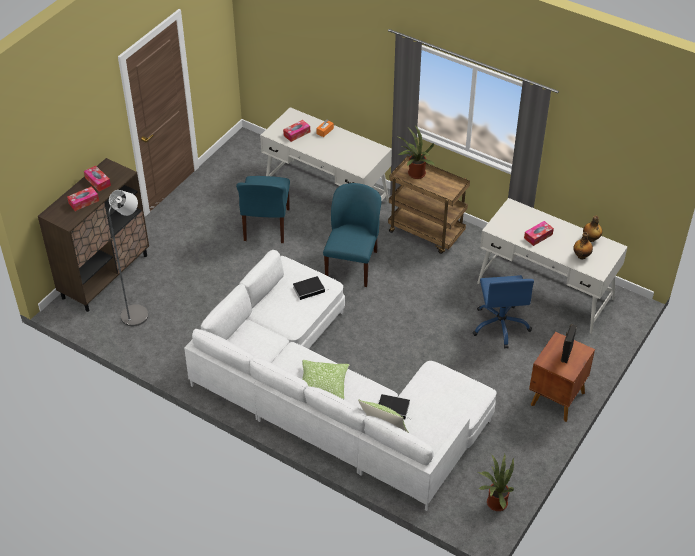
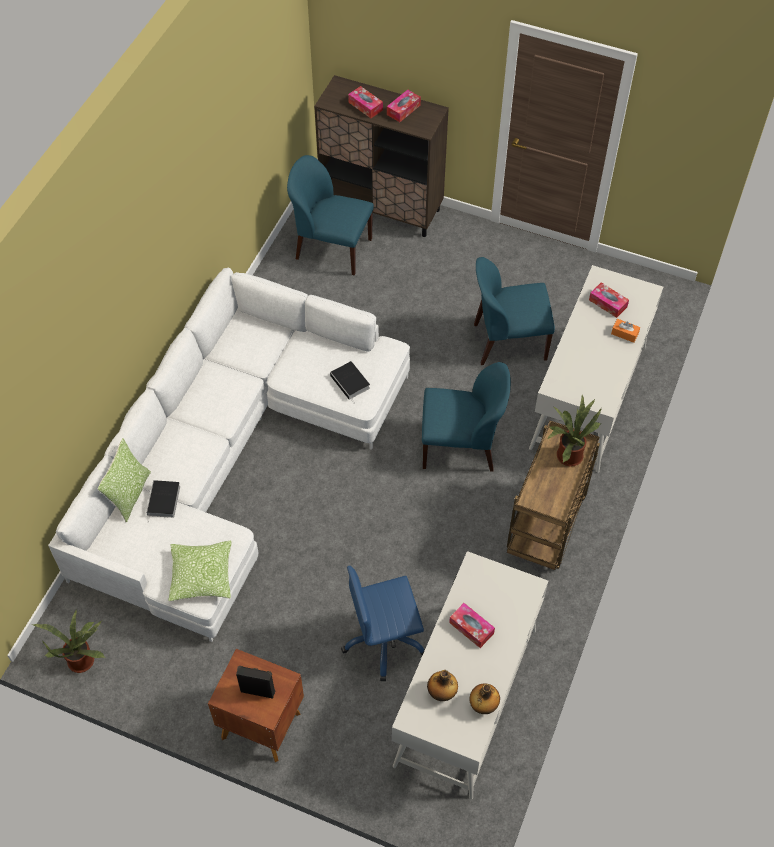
camera: 80 degrees right, 10 degrees up
(137, 312) = (332, 249): grey floor lamp -> blue chair
(323, 384) = (194, 422): pillow -> pillow (201, 575)

